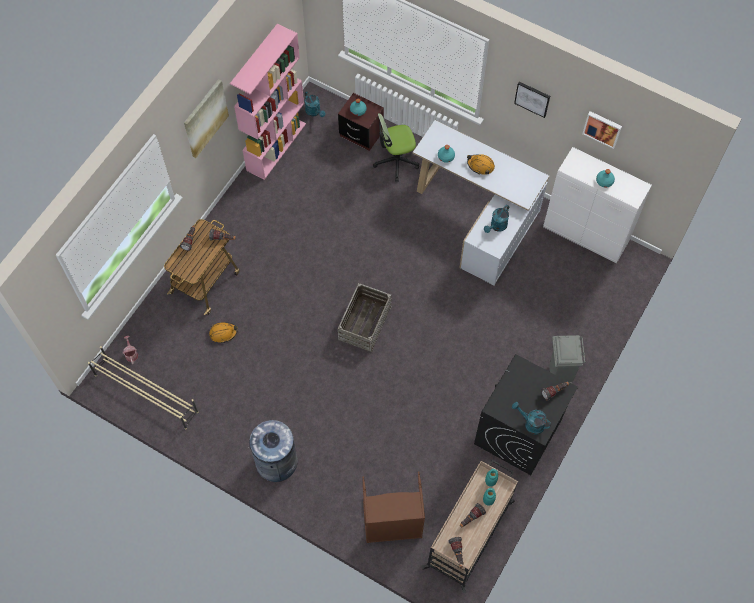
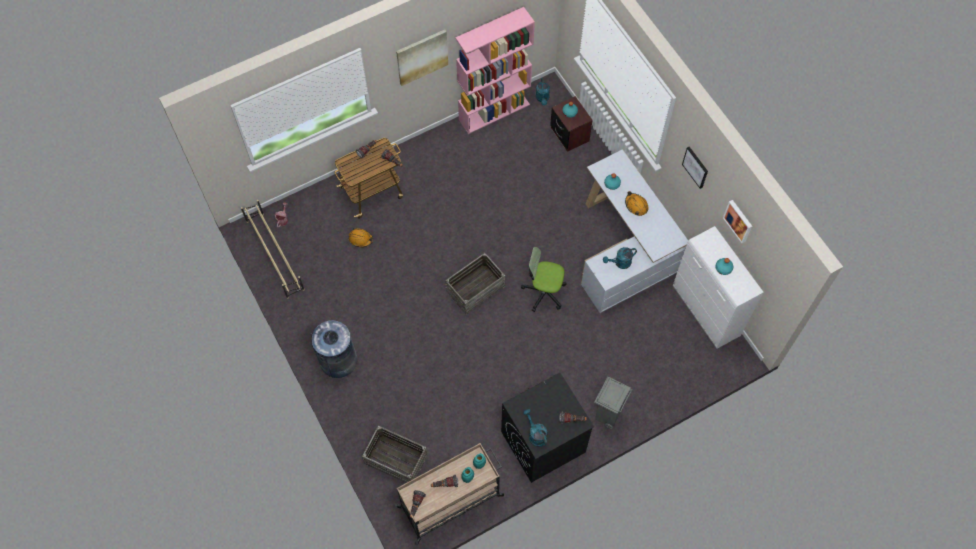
camera: 30 degrees right, 0 degrees up
(392, 525) = (396, 460): brown laundry basket -> crate
(396, 161) = (584, 170): office chair -> office chair (544, 292)

